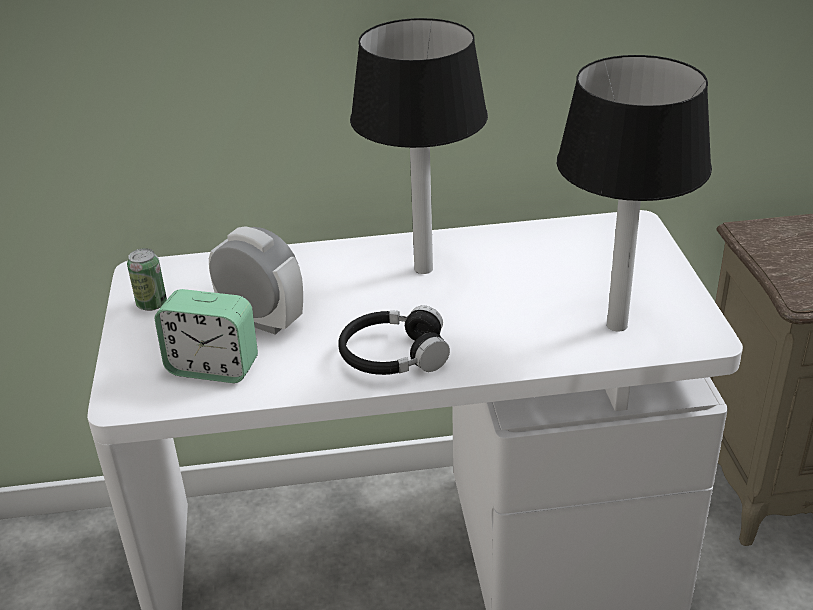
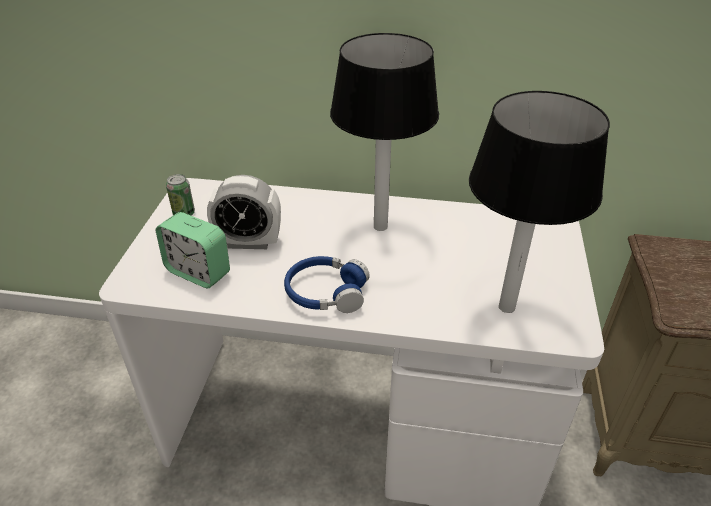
camera: 15 degrees right, 5 degrees up
(261, 320) = (249, 242): alarm clock -> alarm clock turned 135 degrees clockwise
(393, 356) = (326, 293): black headphones -> blue headphones

